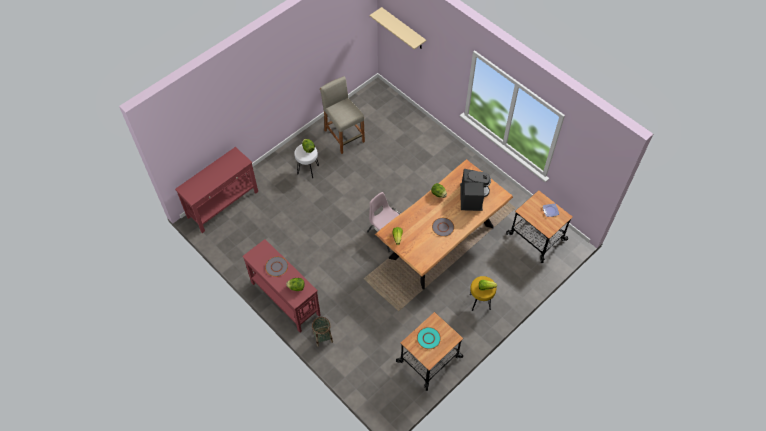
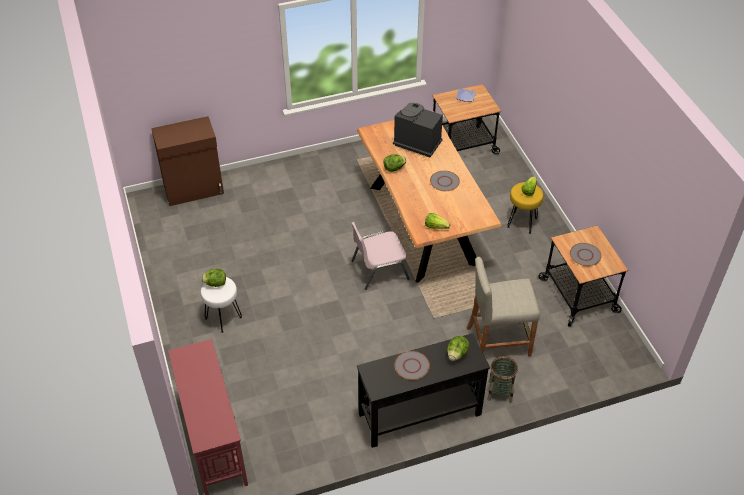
camera: 65 degrees left, 10 degrees down
(285, 298) = (419, 414): red console table -> black console table
(344, 136) = (196, 260): beige stool -> beige stool (498, 341)
(399, 108) = (194, 190): none -> brown cabinet
(403, 29) = (154, 74): beige shelf -> none
(428, 338) = (585, 255): turquoise plate -> grey plate

